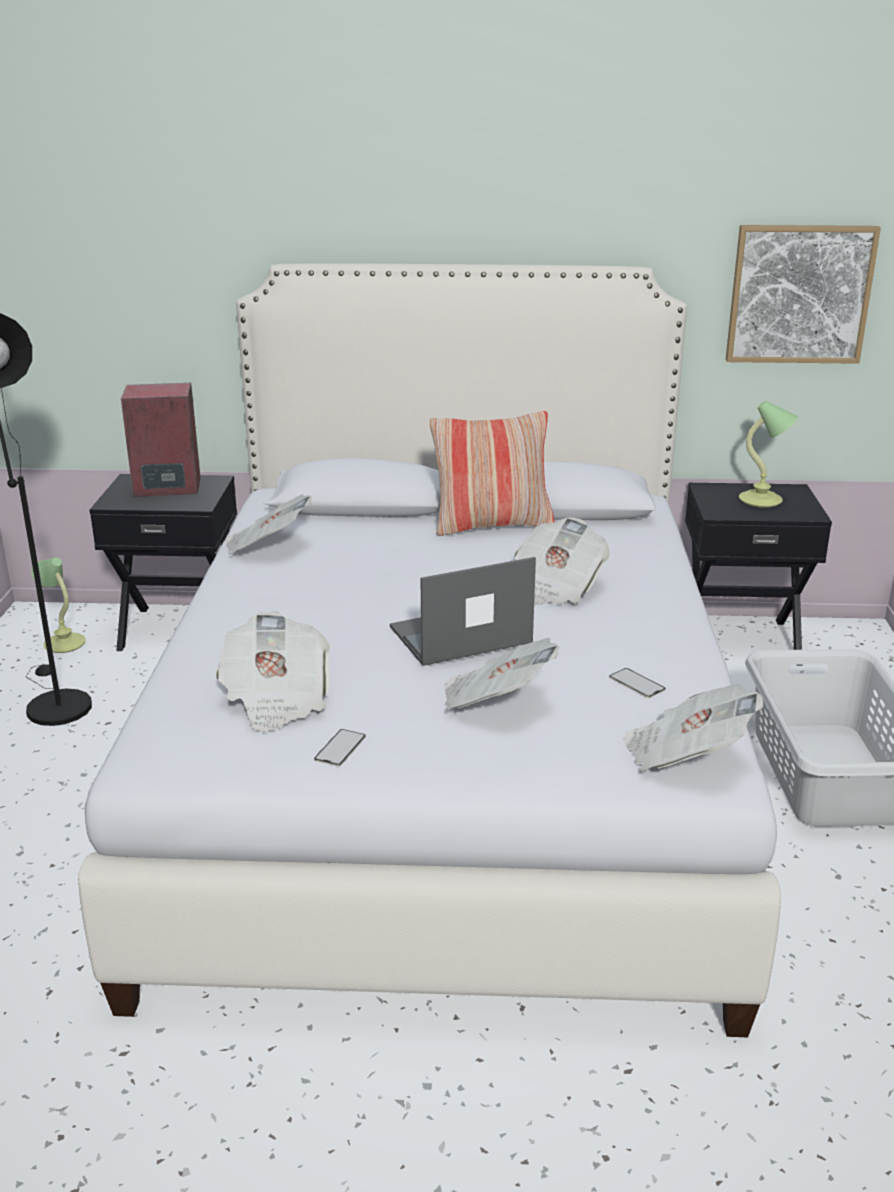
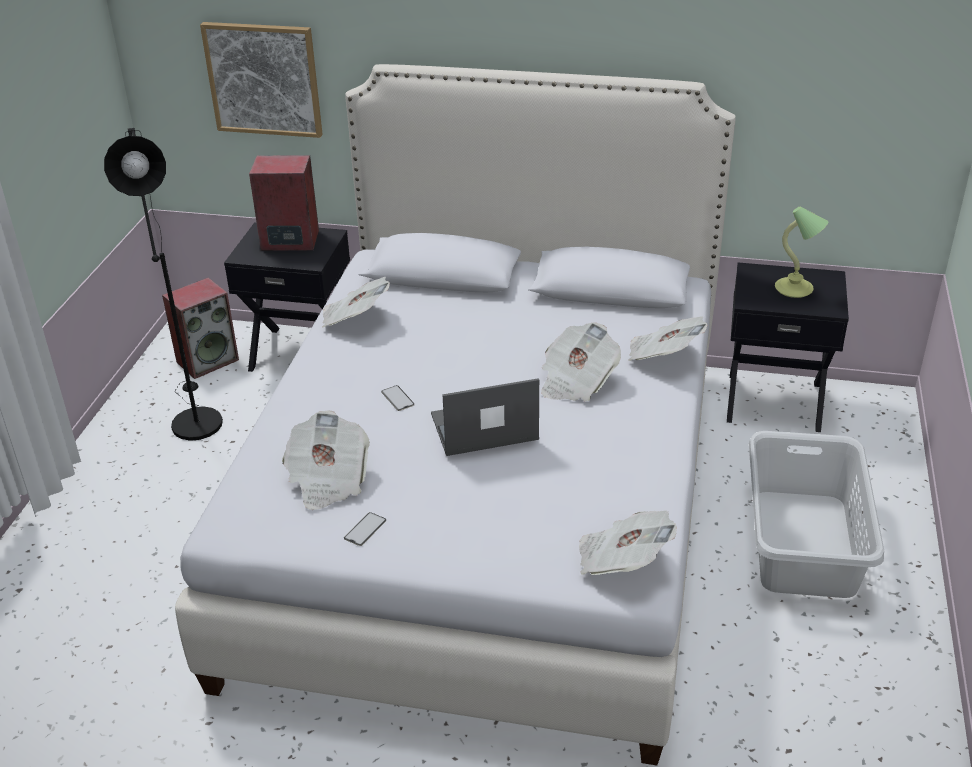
camera: 10 degrees right, 10 degrees up
(64, 643) = (208, 360): table lamp -> speaker
(492, 525) = (545, 307): pillow -> none
(495, 701) = (493, 495): newspaper -> newspaper (663, 356)
(637, 683) = (609, 487): phone -> phone (397, 398)
(799, 294) = (843, 109): picture -> picture (264, 79)

